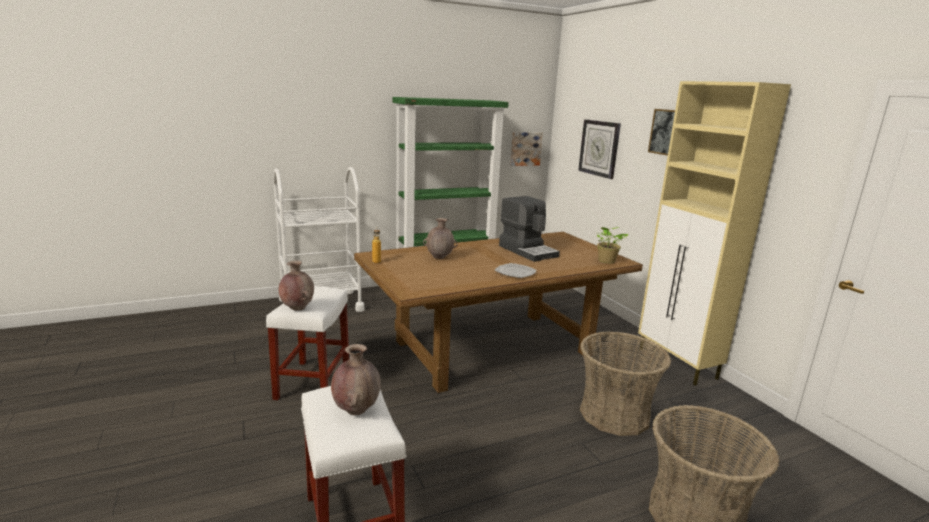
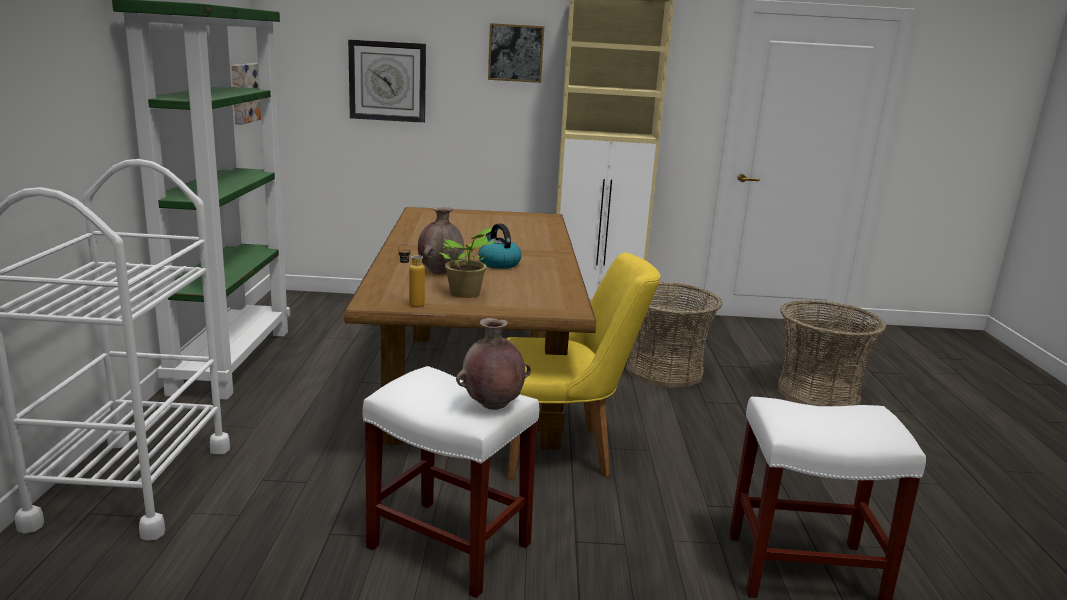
camera: 65 degrees left, 0 degrees up
(356, 409) = (827, 415): brown vase -> none
(438, 395) = (566, 451): none -> yellow chair
(478, 266) = (498, 263): none -> kettle
(515, 272) = (540, 255): plate -> none
(528, 251) = (466, 234): coffee machine -> none
(606, 261) = (540, 220): potted plant -> potted plant (466, 294)

